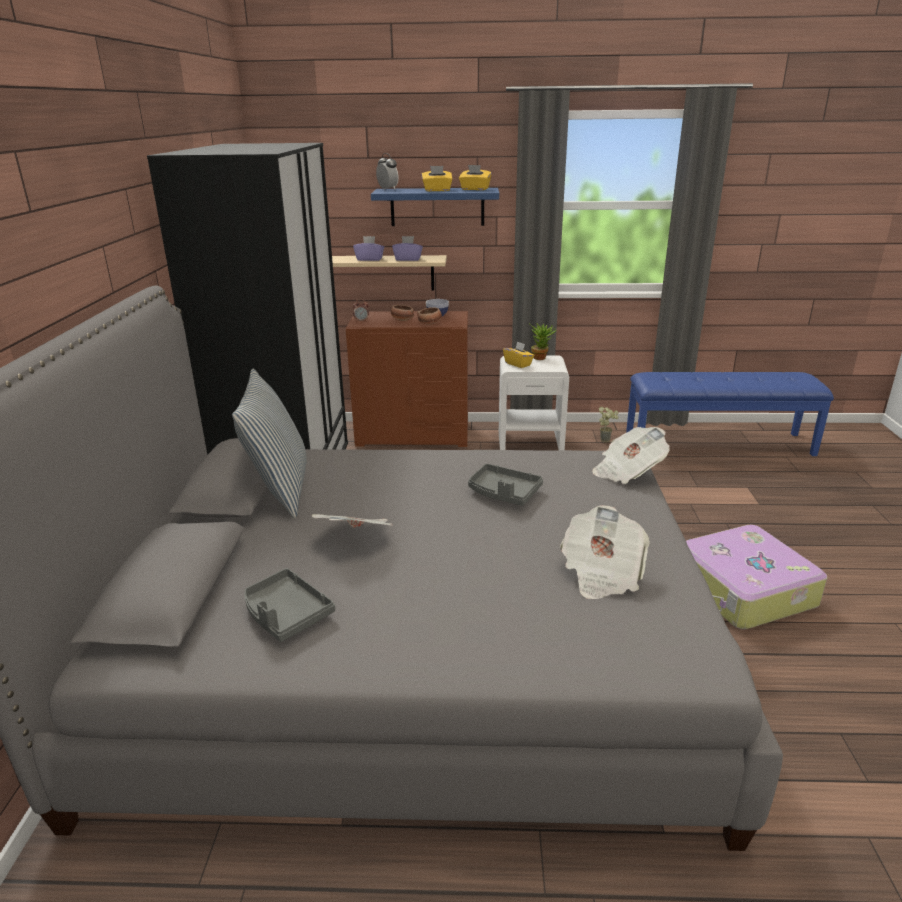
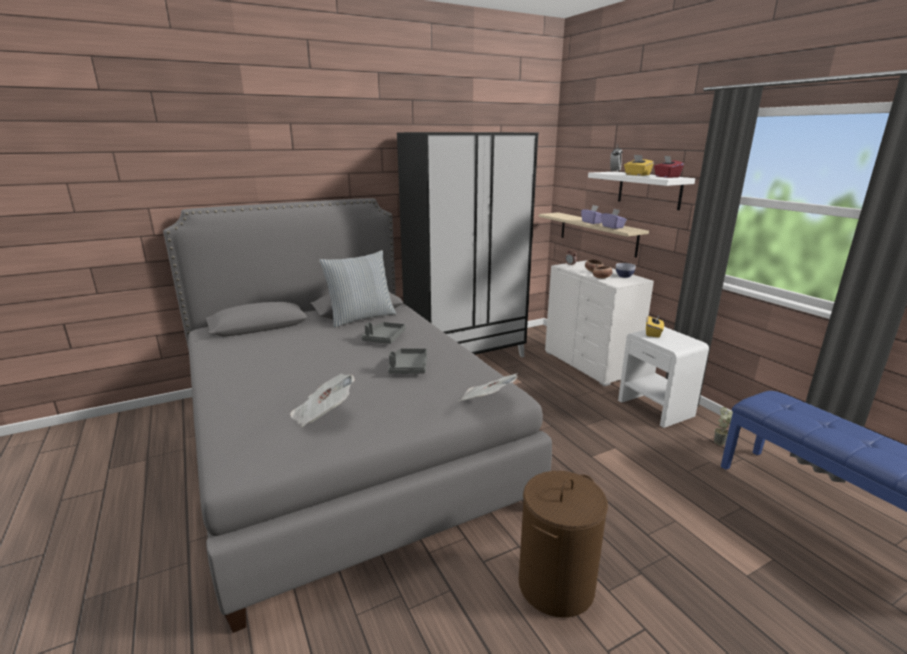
camera: 60 degrees right, 5 degrees down
(286, 614) = (248, 349): grey tray -> grey tray (384, 338)
(358, 538) = (325, 345): newspaper -> none
(413, 434) = (590, 363): brown dresser -> white dresser
(437, 207) = (649, 190): blue shelf -> white shelf
(475, 189) = (666, 177): yellow tissue box -> red tissue box
(541, 357) = (685, 337): potted plant -> none
(742, 591) = (556, 585): suitcase -> brown laundry basket

